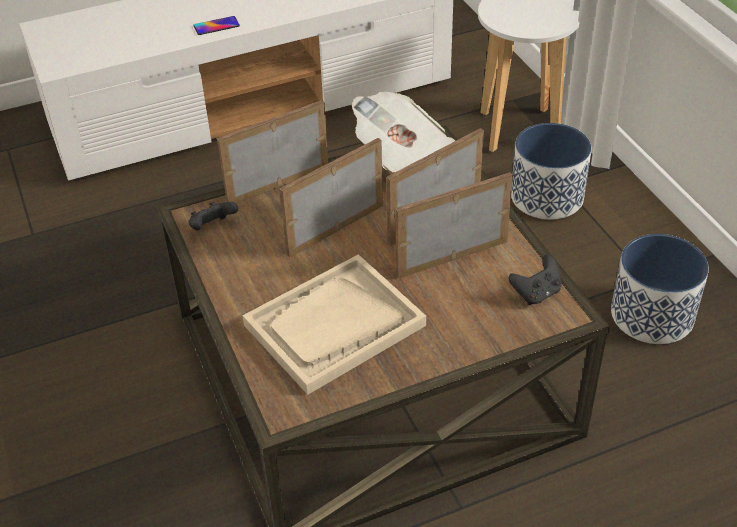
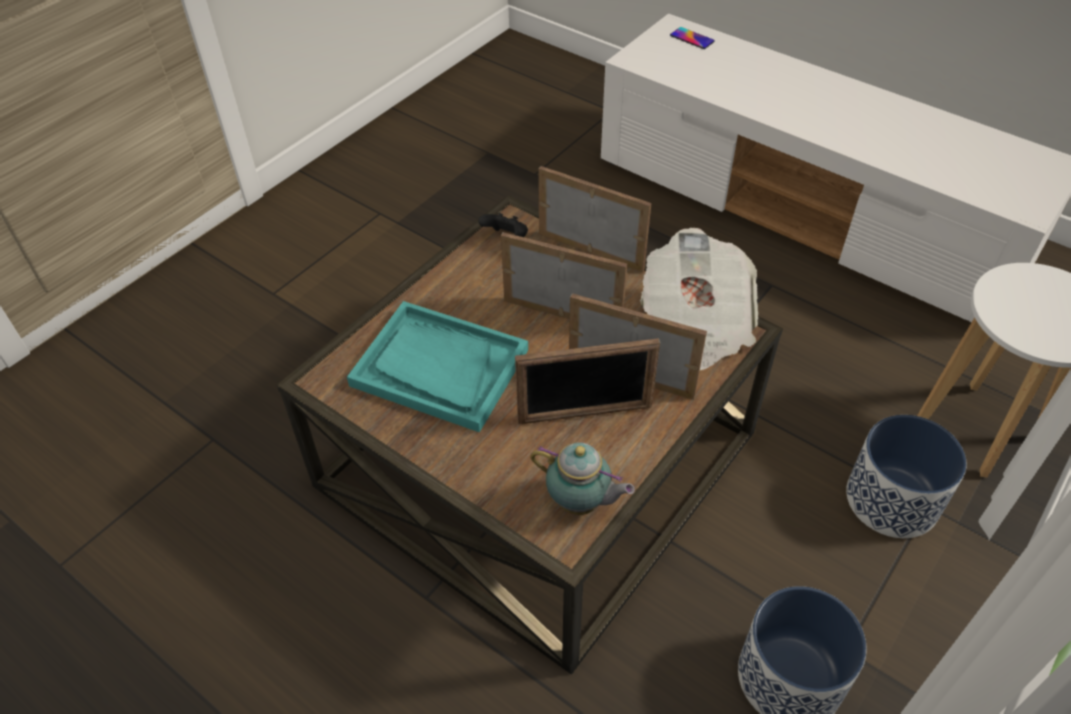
camera: 60 degrees right, 5 degrees up
(216, 26) = (779, 111): phone -> phone (692, 38)
(334, 326) = (439, 368): beige tray -> turquoise tray
(451, 257) = (585, 414): picture frame -> picture frame turned 135 degrees clockwise
(536, 293) = (581, 503): black game controller -> teapot

